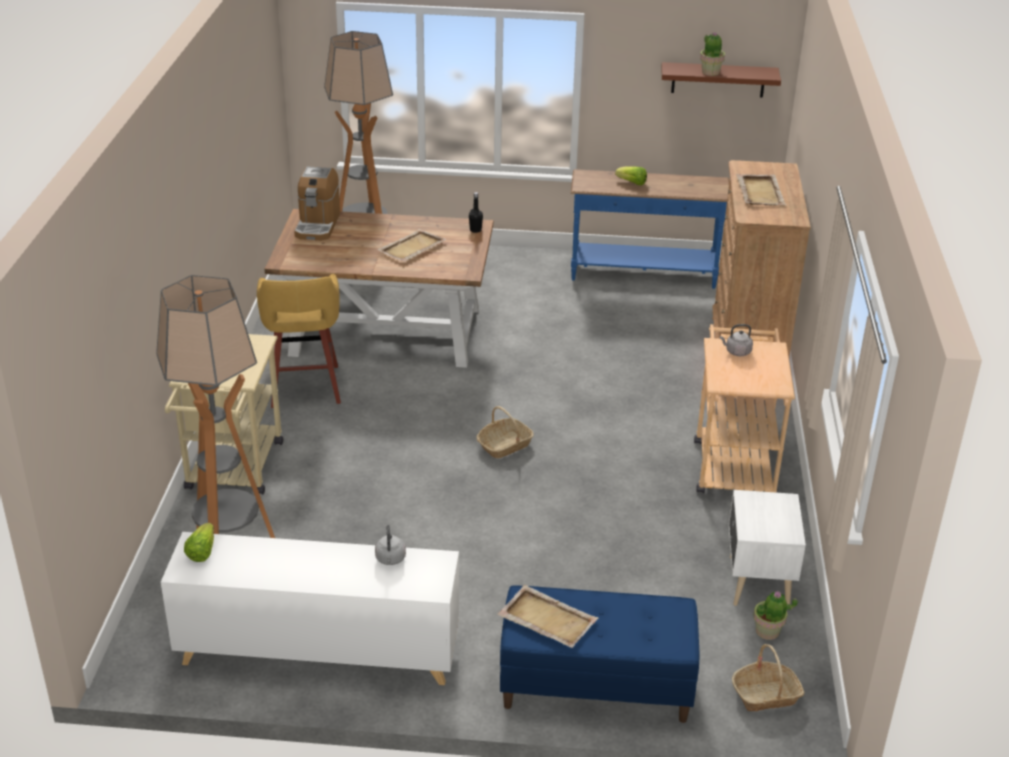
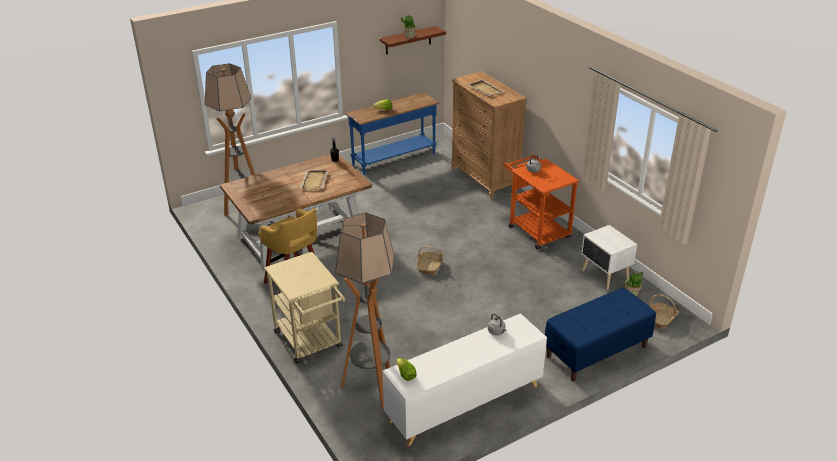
camera: 35 degrees left, 0 degrees up
(317, 225) = (247, 188): coffee machine -> none
(546, 618) = (580, 325): beige tray -> none
(733, 462) = (535, 229): beige cart -> orange cart

